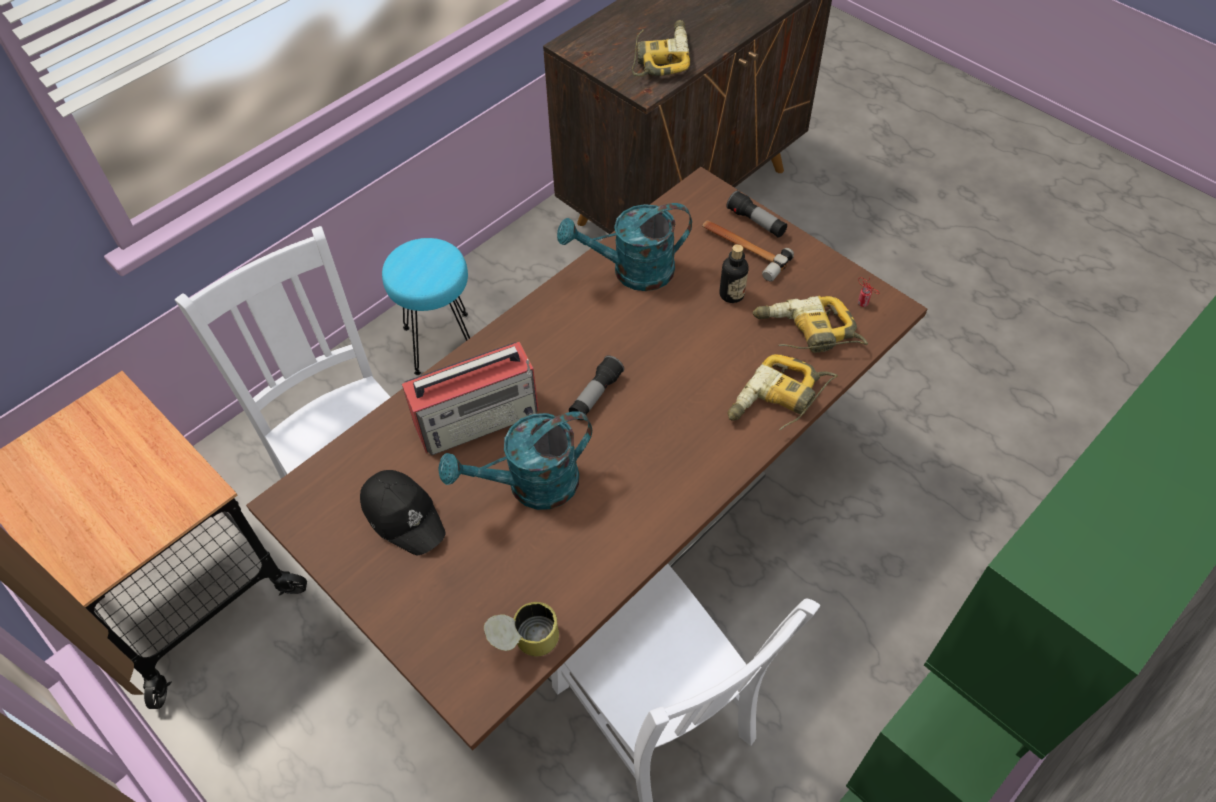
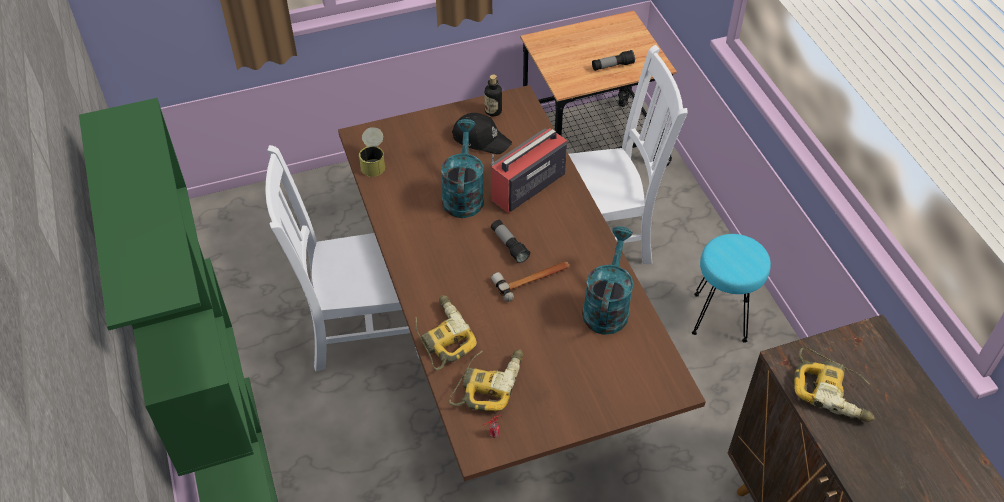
camera: 115 degrees right, 5 degrees down
(403, 515) = (481, 139): black cap -> black cap turned 135 degrees counterclockwise
(479, 418) = (526, 187): radio -> radio turned 45 degrees clockwise
(731, 294) = (551, 355): bottle -> bottle (493, 111)
(742, 250) = (592, 383): hammer -> hammer (532, 279)
(756, 222) = (618, 407): flashlight -> flashlight (612, 66)

